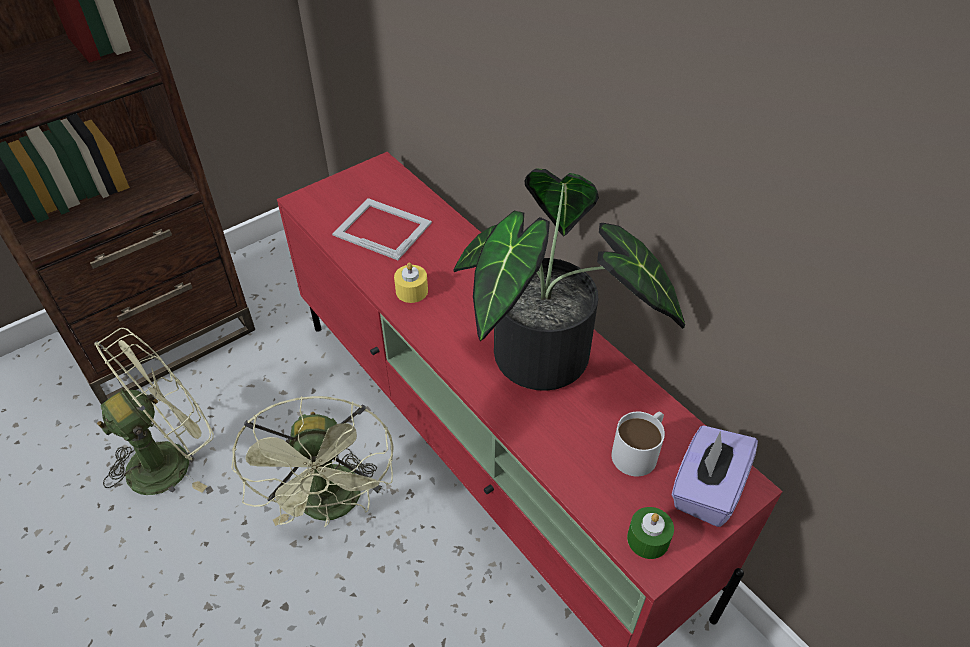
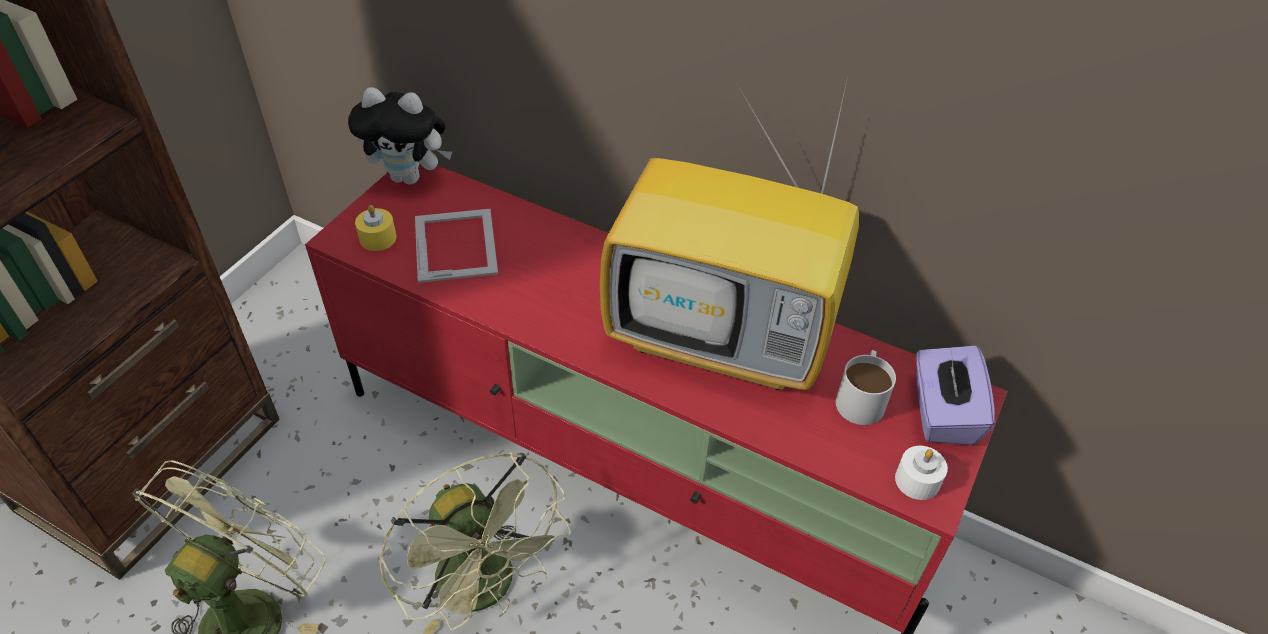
camera: 25 degrees left, 0 degrees up
(377, 169) = (410, 177): none -> plush toy
(382, 228) = (456, 244): picture frame -> picture frame turned 75 degrees clockwise
(412, 291) = (533, 305): yellow candle -> yellow candle (378, 238)
(549, 363) = (725, 338): potted plant -> television
(648, 539) = (917, 480): green candle -> white candle

